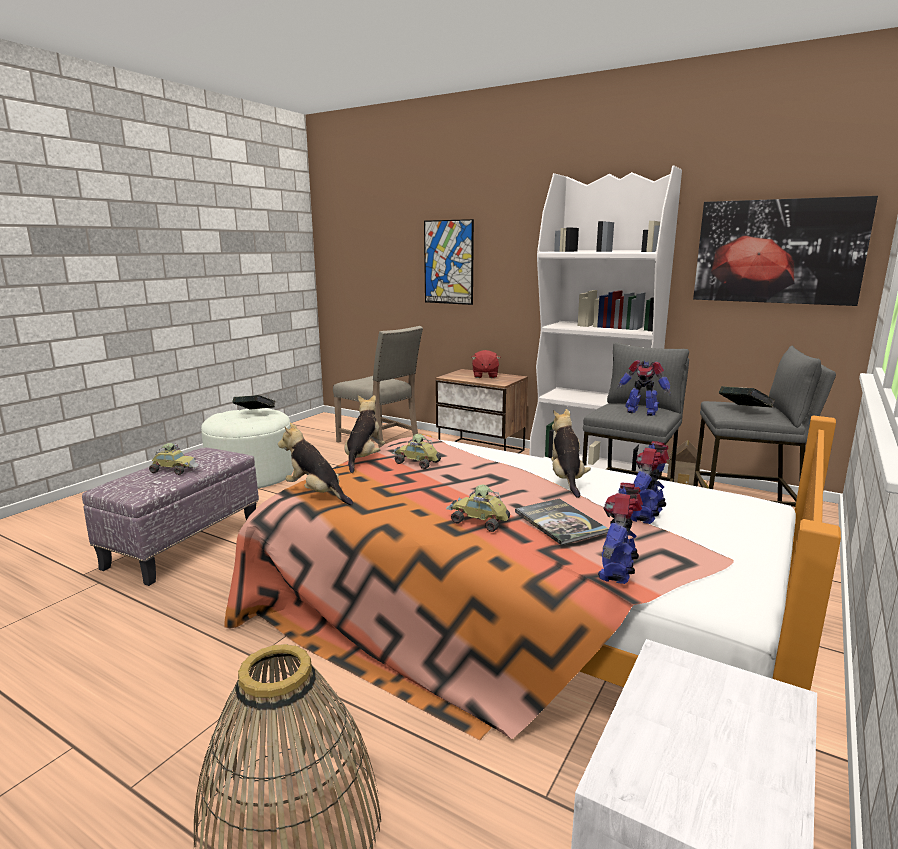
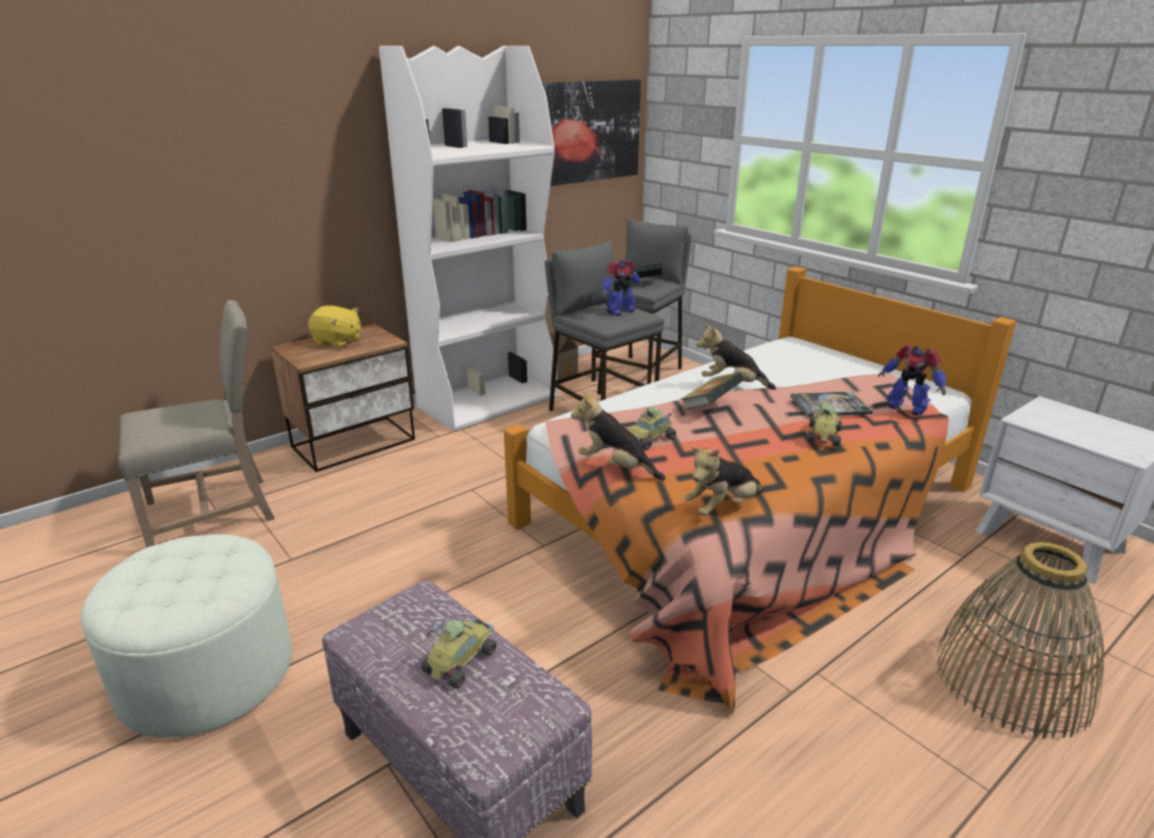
camera: 70 degrees left, 10 degrees up
(255, 413) = (177, 562): book -> book (710, 406)
(448, 262) = (203, 184): picture -> none
(478, 521) = (822, 434): toy car -> toy car turned 150 degrees clockwise
(485, 376) = (337, 342): red plush toy -> yellow plush toy
(647, 515) = (816, 376): toy robot -> none

